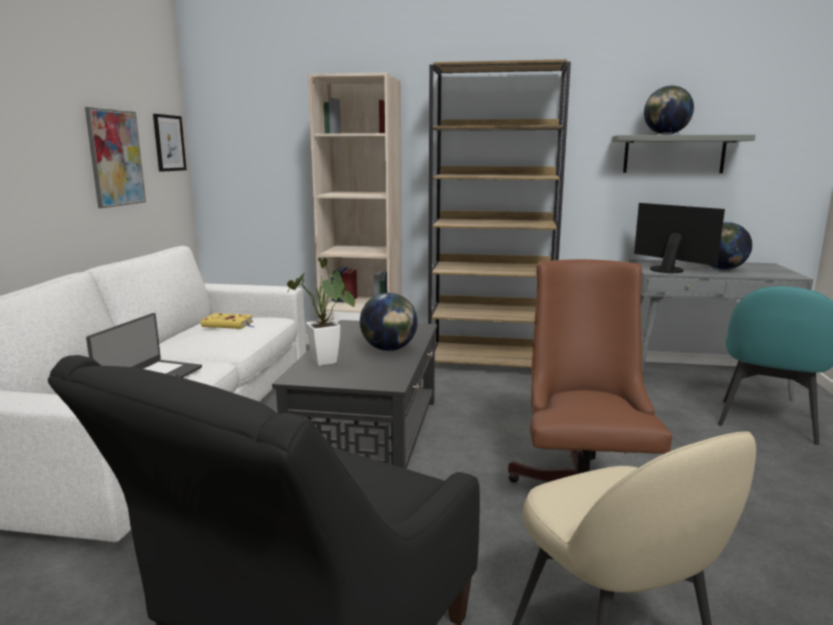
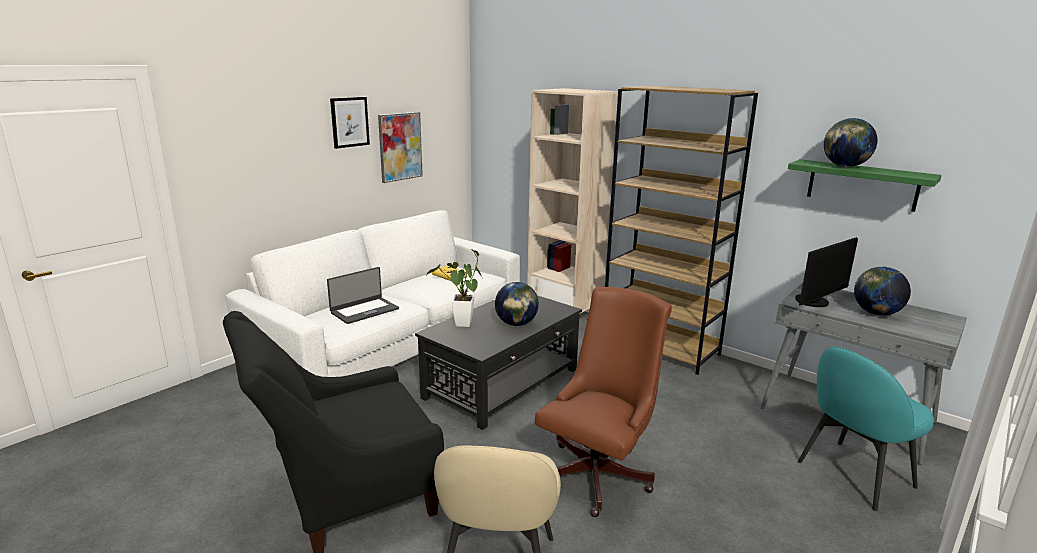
camera: 30 degrees right, 5 degrees up
(169, 143) = (450, 129): picture -> picture (349, 122)
(668, 269) = (815, 302): monitor -> monitor turned 60 degrees clockwise
(674, 154) = (862, 185): grey shelf -> green shelf

